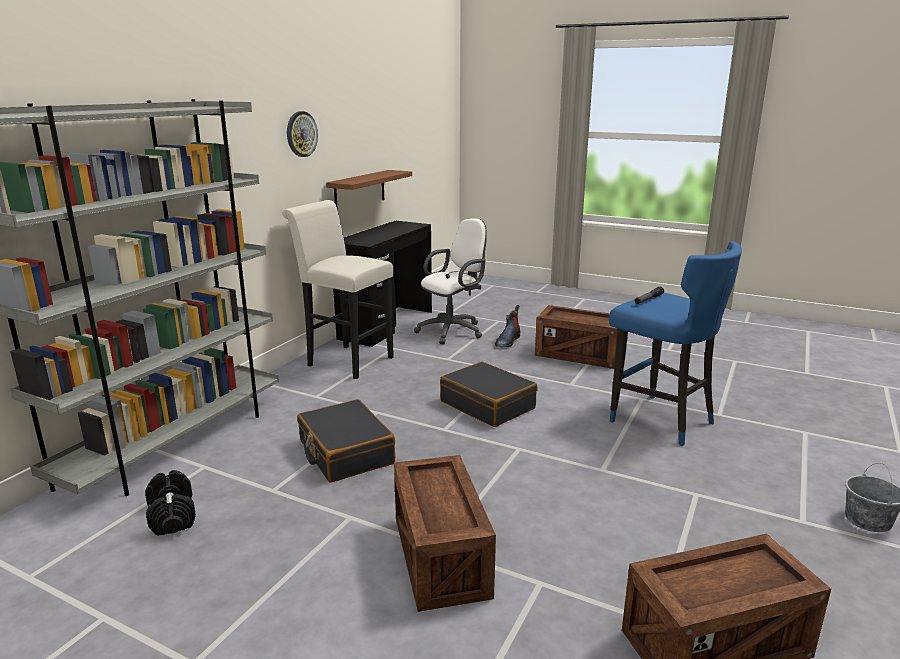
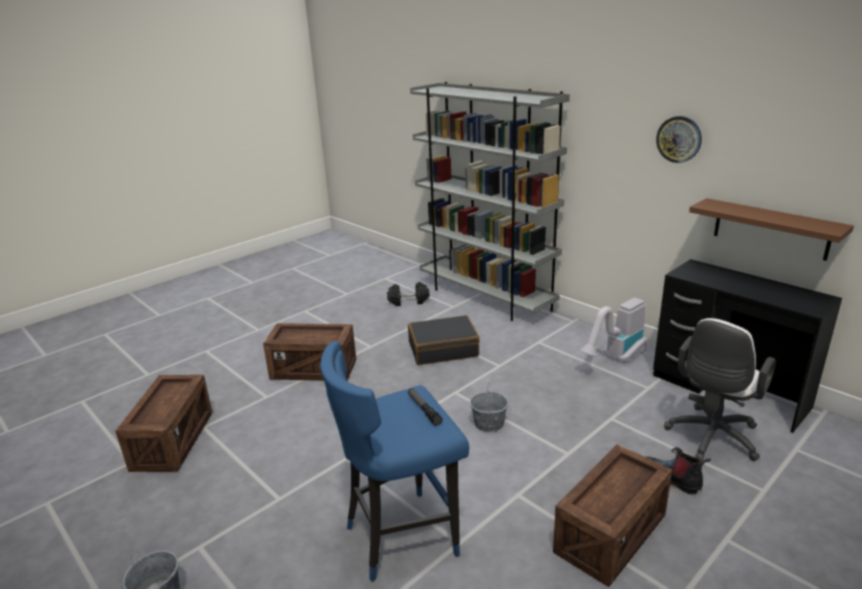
camera: 110 degrees right, 5 degrees up
(345, 360) = (615, 359): white stool -> vacuum cleaner
(453, 331) = (711, 439): white office chair -> white office chair turned 60 degrees clockwise
(488, 405) = (489, 423): black suitcase -> grey bucket

